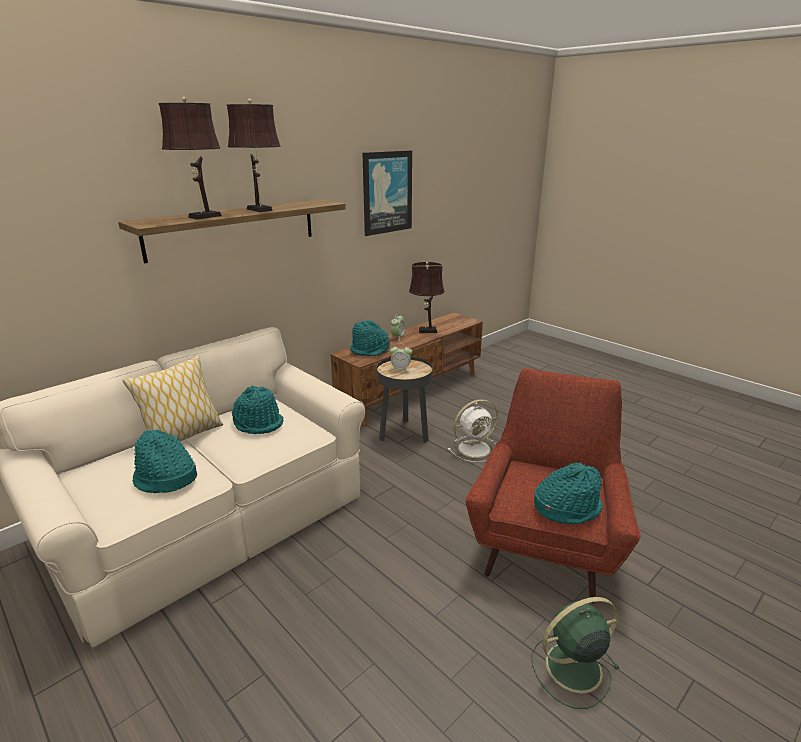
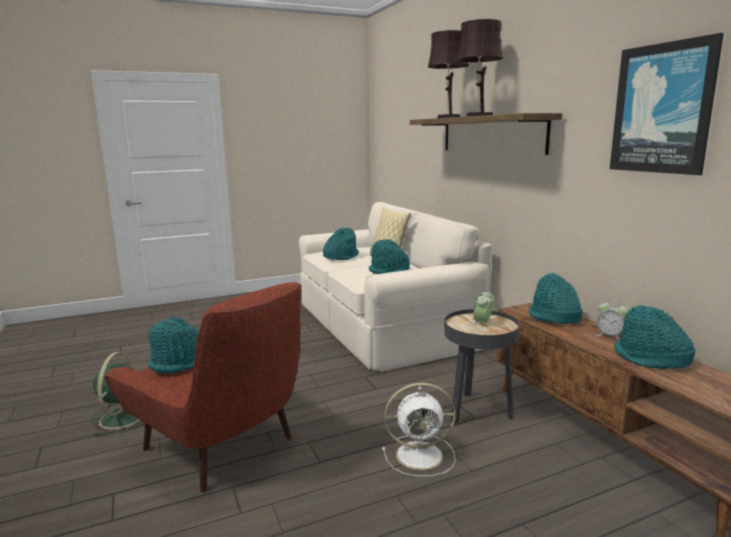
camera: 110 degrees right, 10 degrees down
(426, 331) = (651, 359): brown table lamp -> turquoise hat
(475, 448) = (421, 455): white fan -> white fan turned 90 degrees counterclockwise

